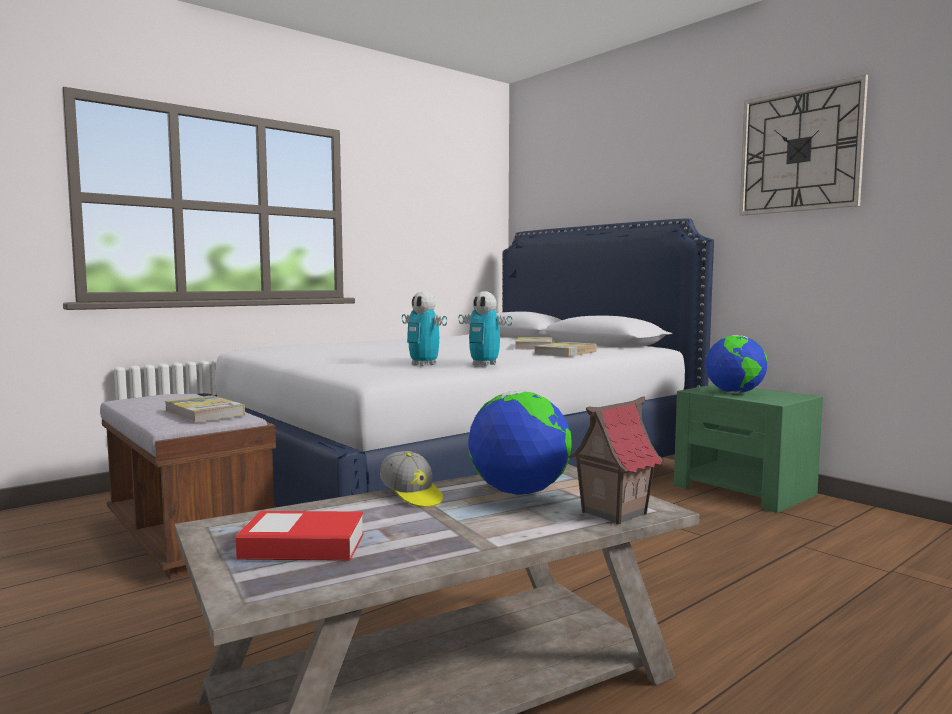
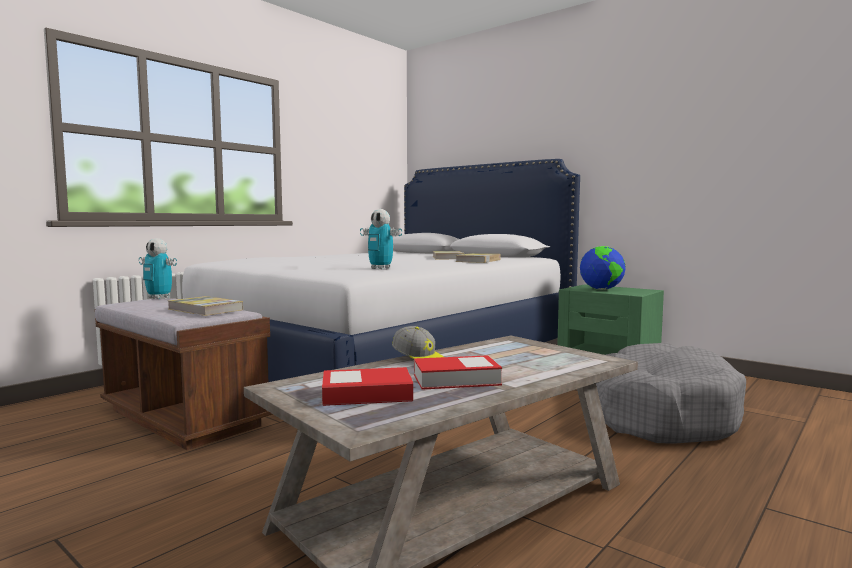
camera: 10 degrees left, 0 degrees up
(431, 529) = (456, 380): none -> book
(484, 365) = (428, 268): toy robot -> toy robot (159, 297)
(519, 492) = (499, 355): globe -> none
(613, 512) = (578, 363): toy house -> none
(782, 573) = (660, 414): none -> grey dog bed
(800, 150) = (644, 108): wall clock -> none

